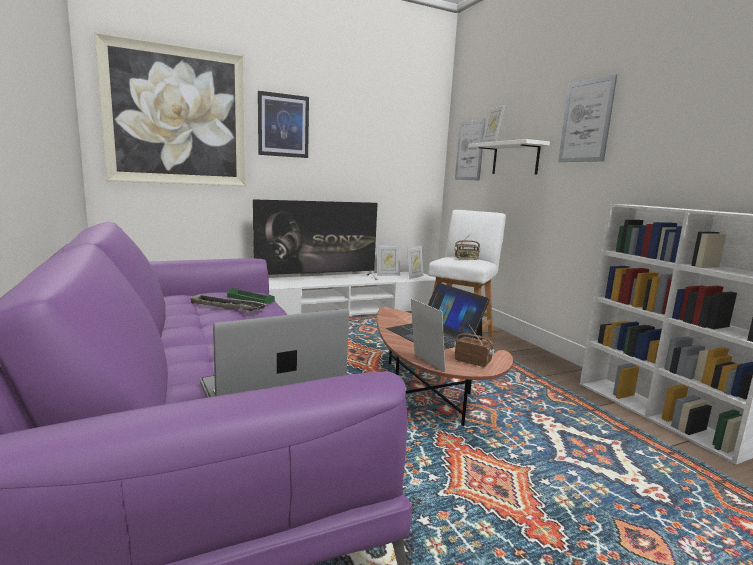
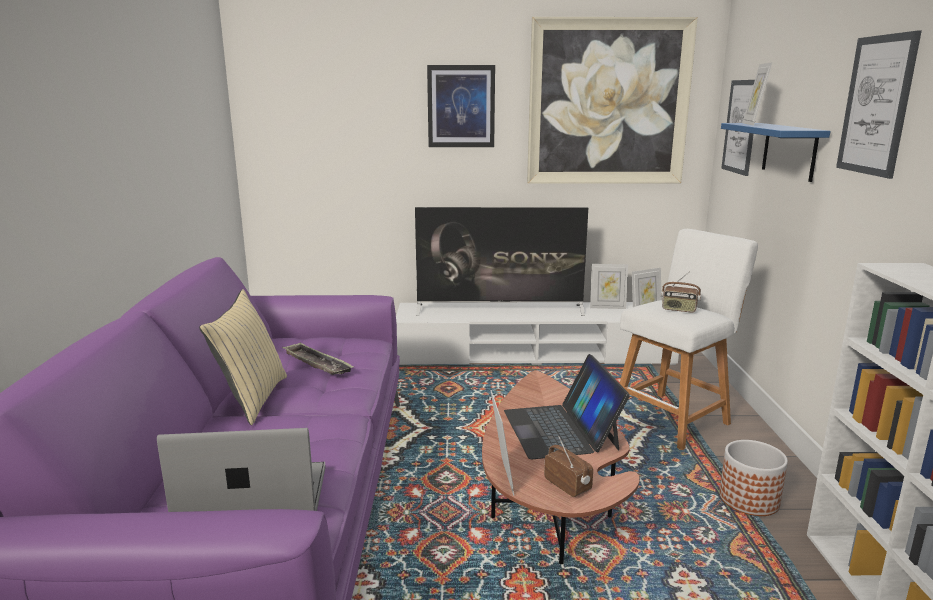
camera: 25 degrees right, 5 degrees up
(177, 116) = (331, 108): picture -> picture (608, 103)
(190, 333) = (252, 399): none -> beige pillow
(250, 299) = (354, 352): green tray -> none
(515, 159) = (789, 151): white shelf -> blue shelf
(536, 372) = (749, 500): none -> planter

